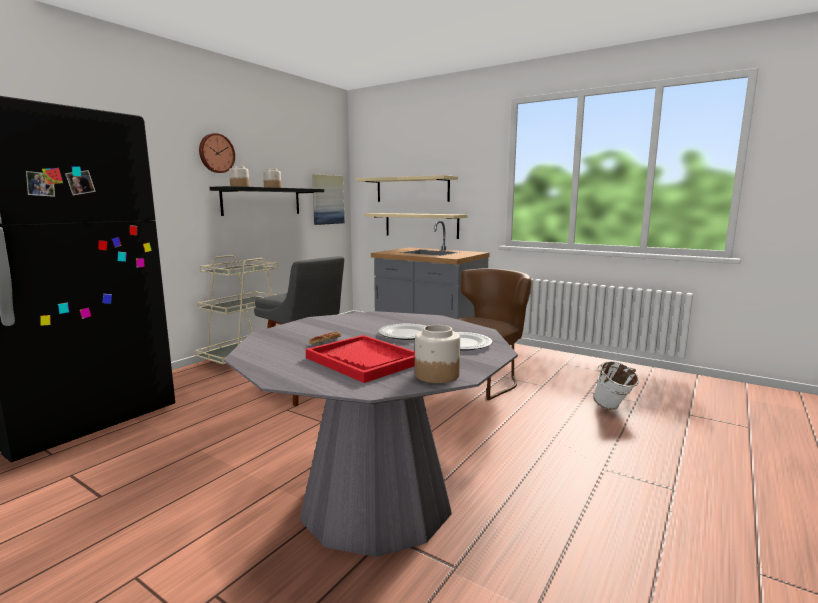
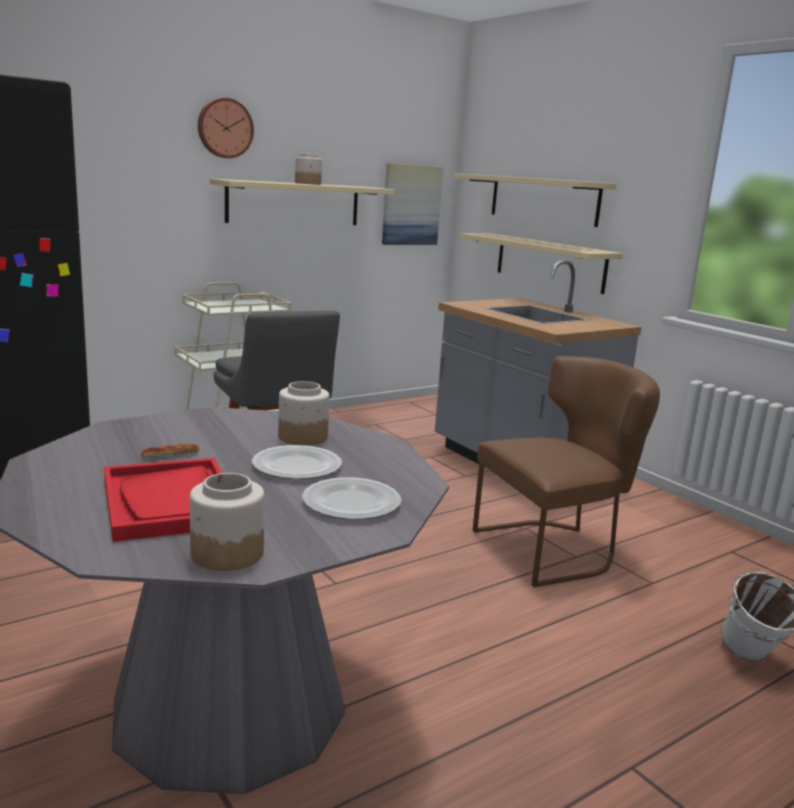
camera: 20 degrees right, 5 degrees up
(239, 186) = (250, 180): jar -> jar (302, 437)
(262, 201) = (294, 203): black shelf -> beige shelf

